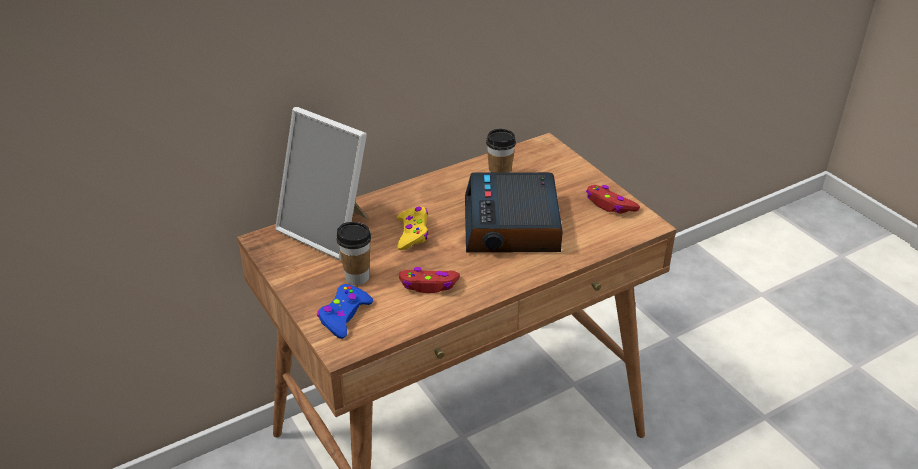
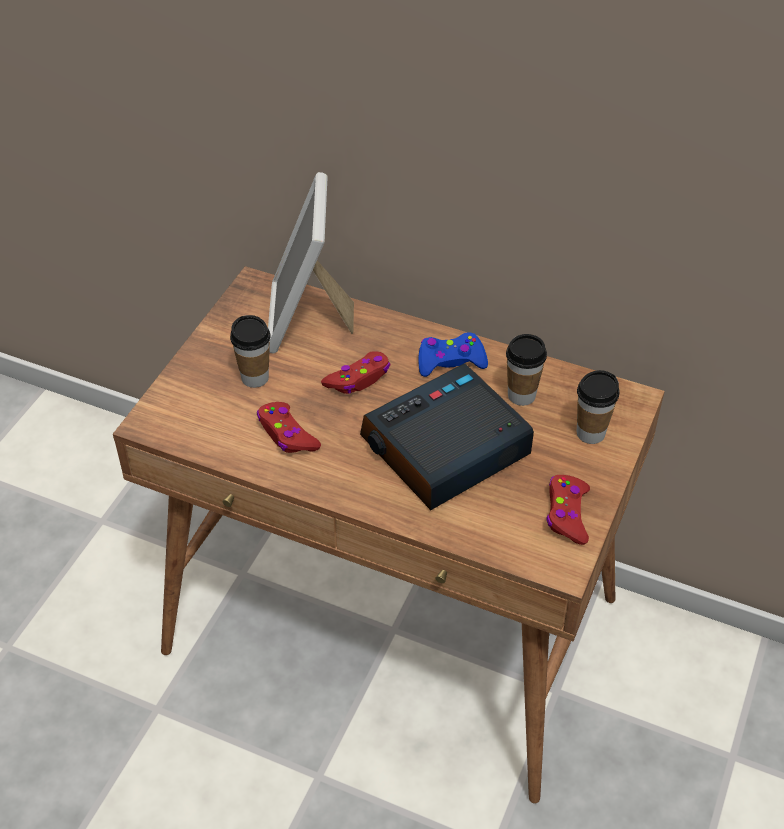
camera: 55 degrees right, 10 degrees up
(344, 316) = (192, 400): blue game controller -> blue game controller (450, 361)
(412, 233) = (358, 379): yellow game controller -> red game controller
(556, 169) = (590, 433): none -> cup

